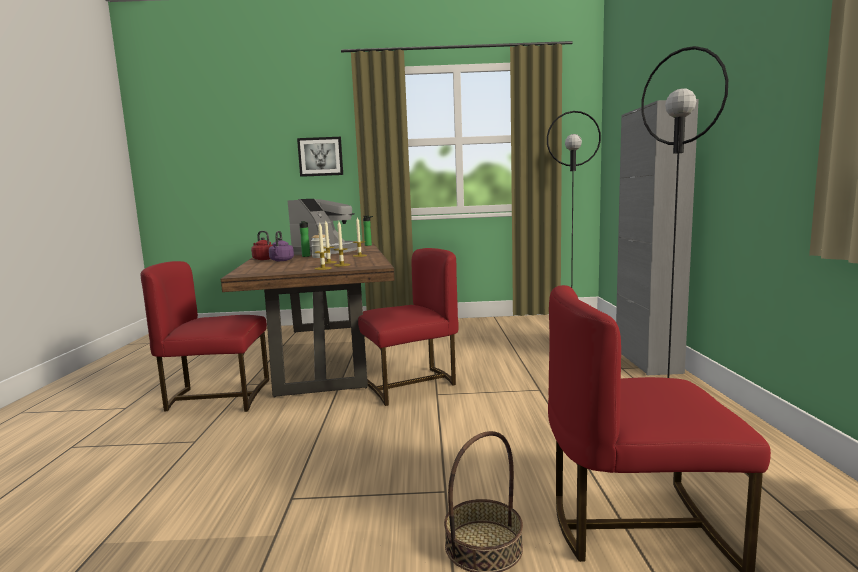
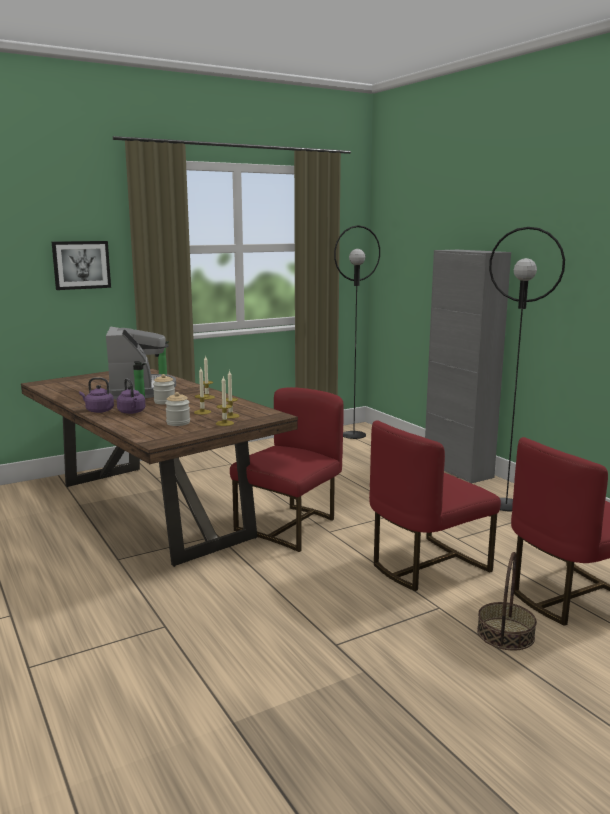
camera: 30 degrees left, 5 degrees up
(217, 397) = (107, 579): red chair -> red chair (426, 565)
(263, 259) = (98, 411): red kettle -> purple kettle
(291, 266) = (178, 423): none -> jar

